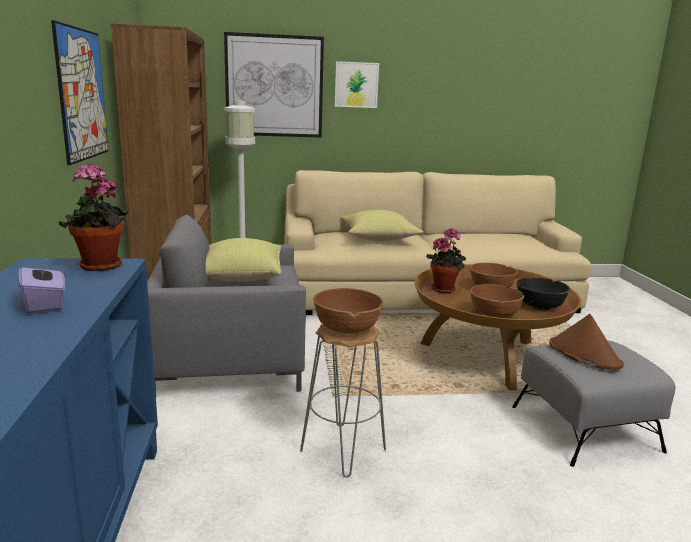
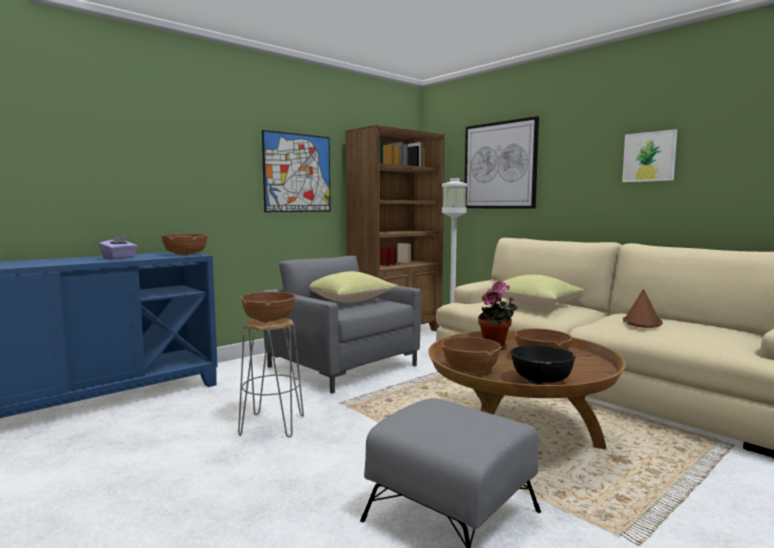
camera: 55 degrees right, 10 degrees down
(100, 267) = (185, 254): potted plant -> brown bowl
(356, 85) = (567, 156): picture -> picture (649, 157)
(584, 354) = (441, 413): brown hat -> brown hat (641, 322)

